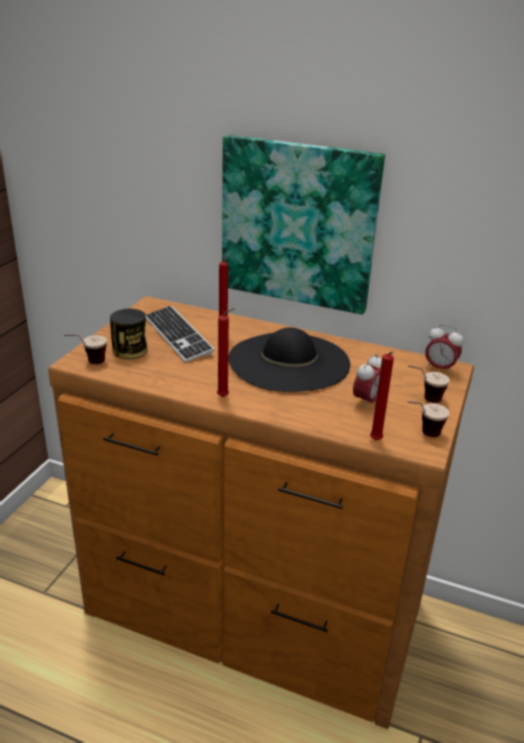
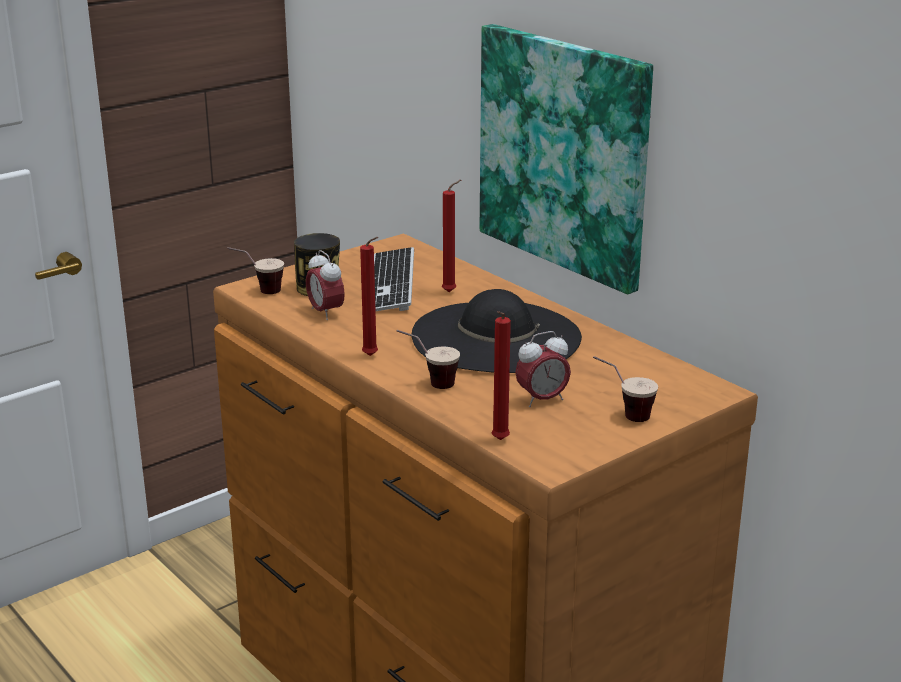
camera: 30 degrees right, 5 degrees down
(421, 434) = (568, 449): cup -> cup (428, 383)
(439, 368) = (696, 387): alarm clock -> alarm clock (326, 313)

